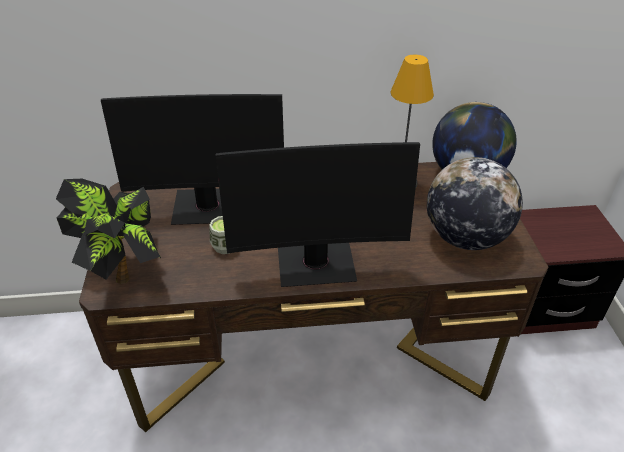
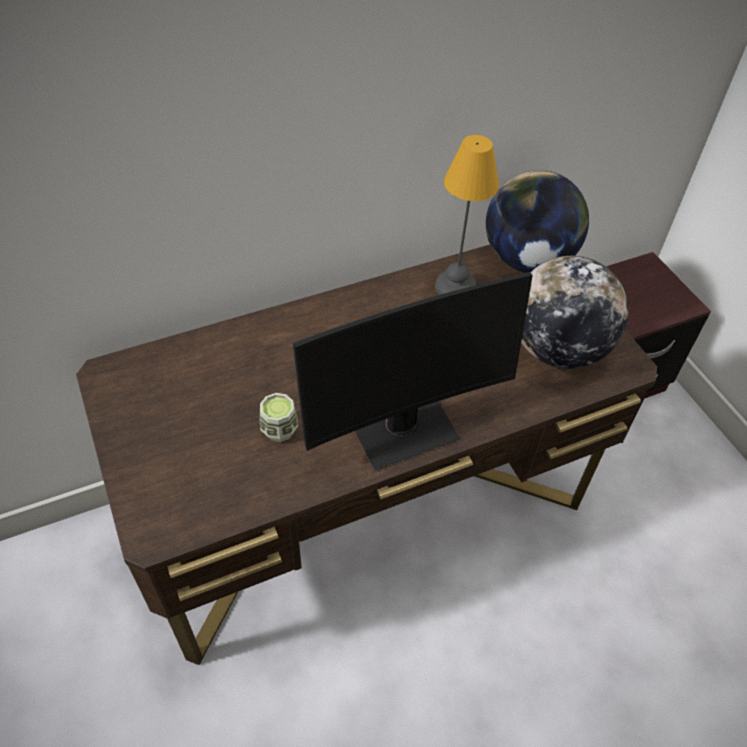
camera: 20 degrees left, 10 degrees up
(124, 268) = (162, 495): potted plant -> none
(208, 208) = (229, 377): monitor -> none

